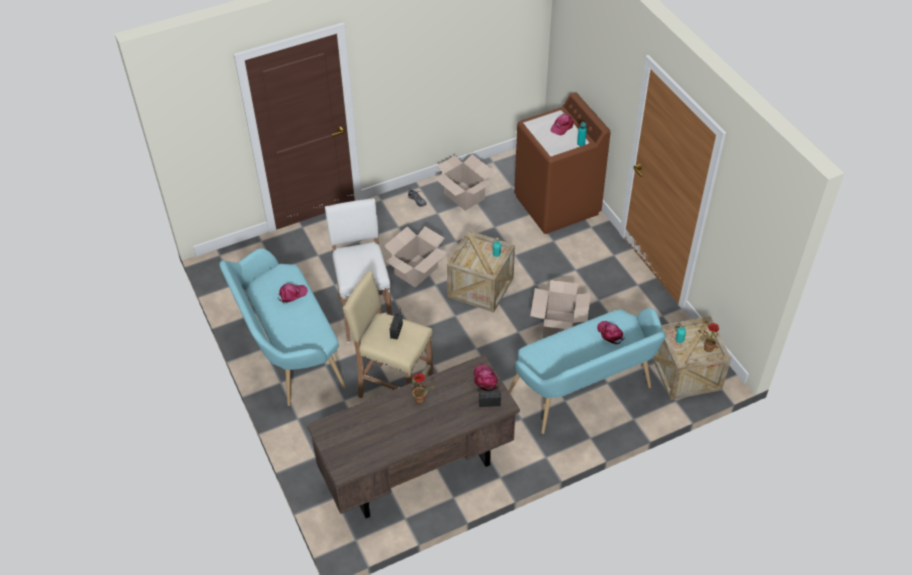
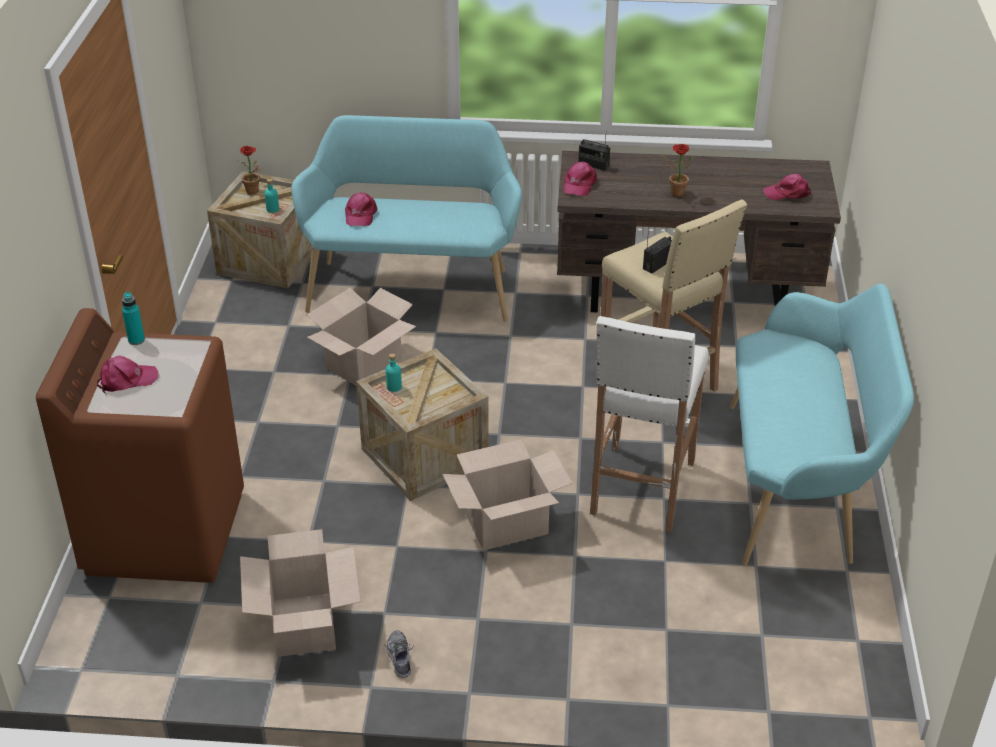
camera: 150 degrees left, 10 degrees down
(292, 294) = (781, 418): pink cap -> pink cap (787, 193)

